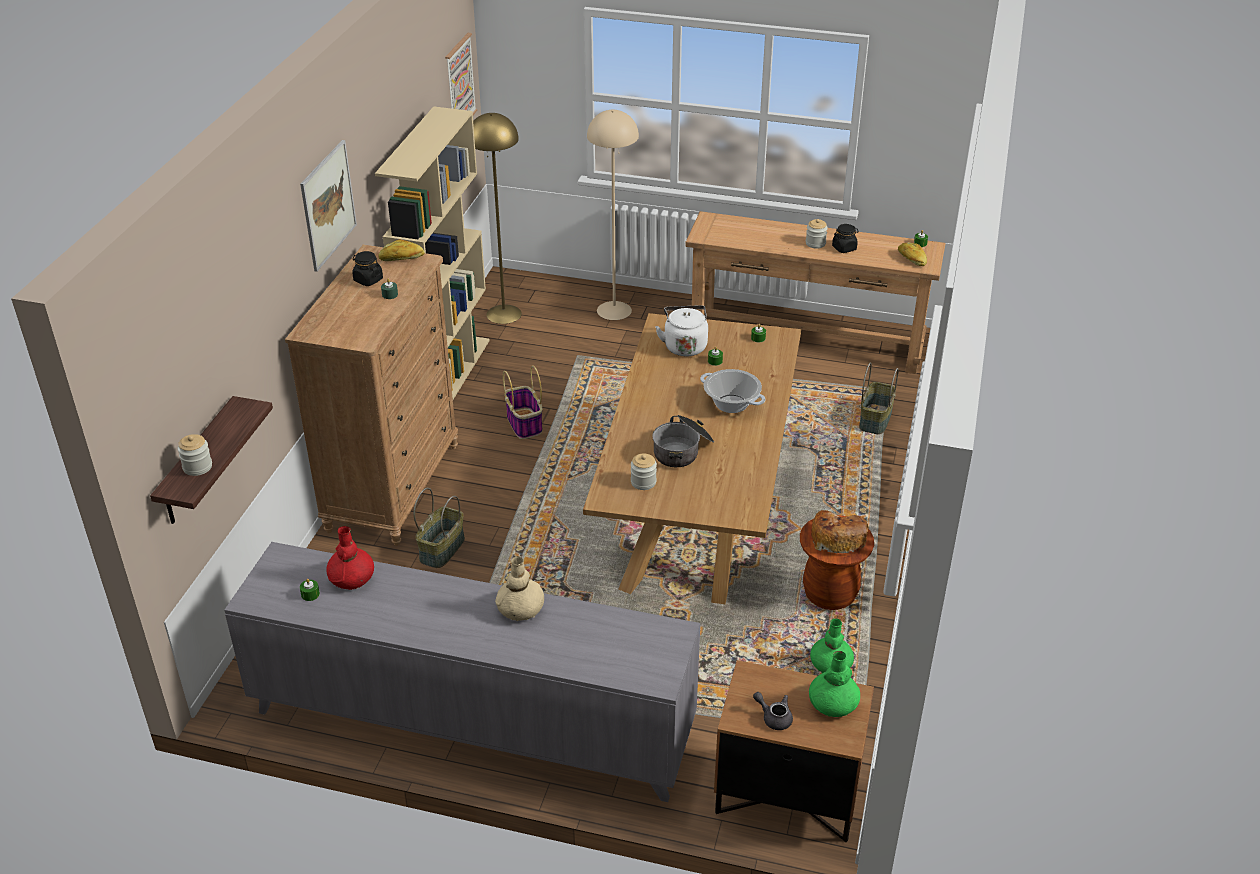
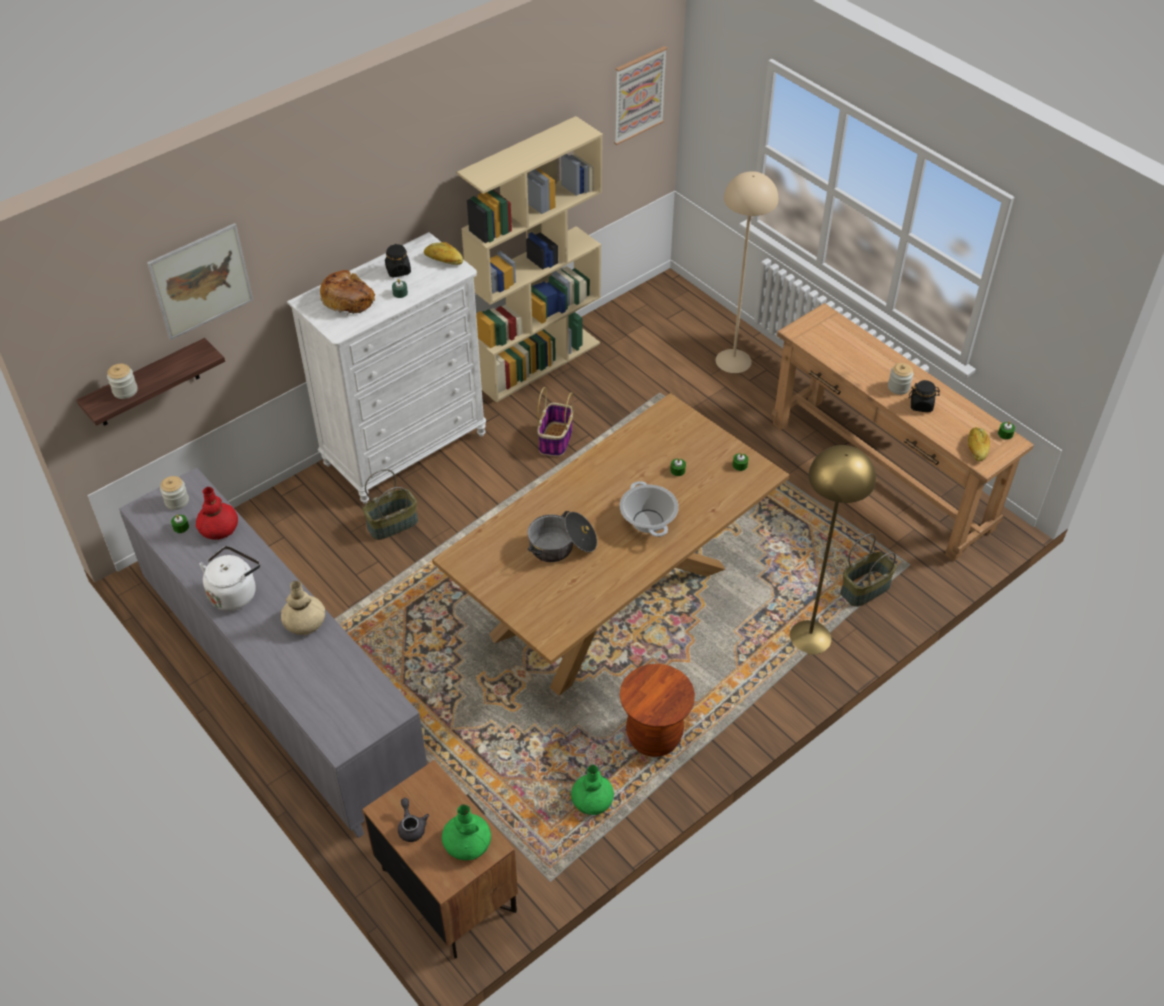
camera: 35 degrees right, 10 degrees up
(328, 205) = (381, 193): picture -> picture (201, 281)
(393, 487) = (405, 449): brown dresser -> white dresser
(504, 314) = (635, 322): yellow floor lamp -> yellow floor lamp (809, 637)
(643, 482) = (501, 559): jar -> jar (177, 501)
(684, 346) = (667, 442): white kettle -> white kettle (234, 593)
(837, 537) = (658, 693): bread -> bread (349, 299)

